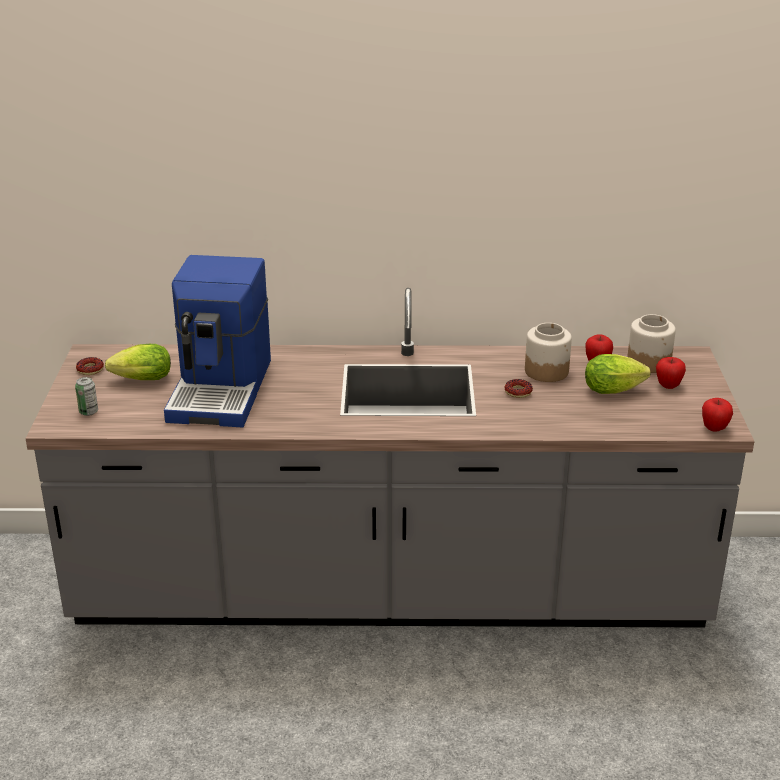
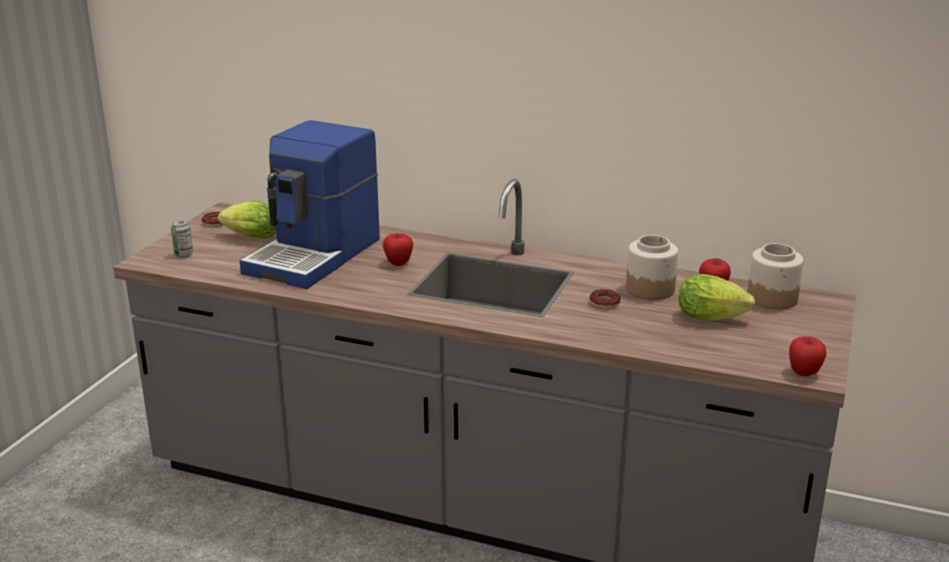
camera: 20 degrees right, 5 degrees down
(668, 386) = (778, 323): apple -> apple (398, 263)

